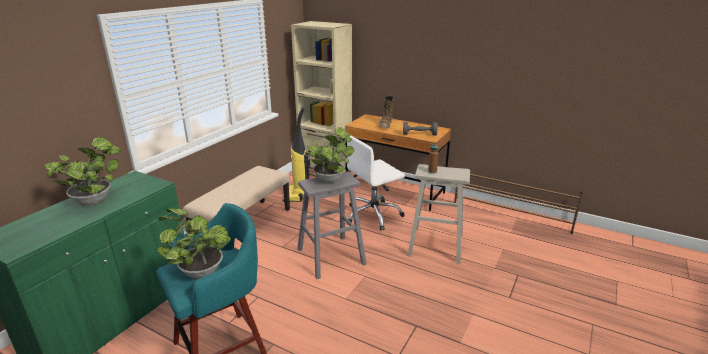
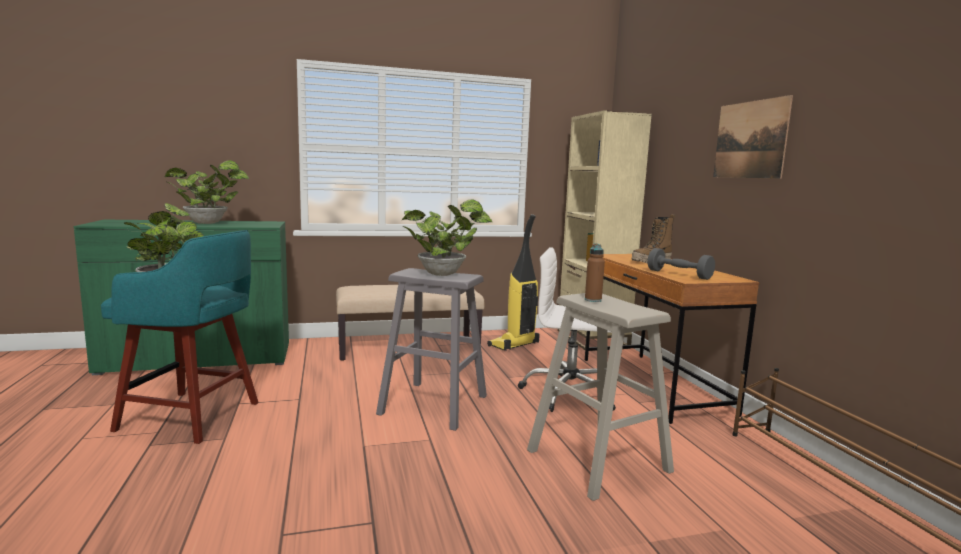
camera: 45 degrees right, 15 degrees down
(435, 53) = (750, 140): none -> picture

